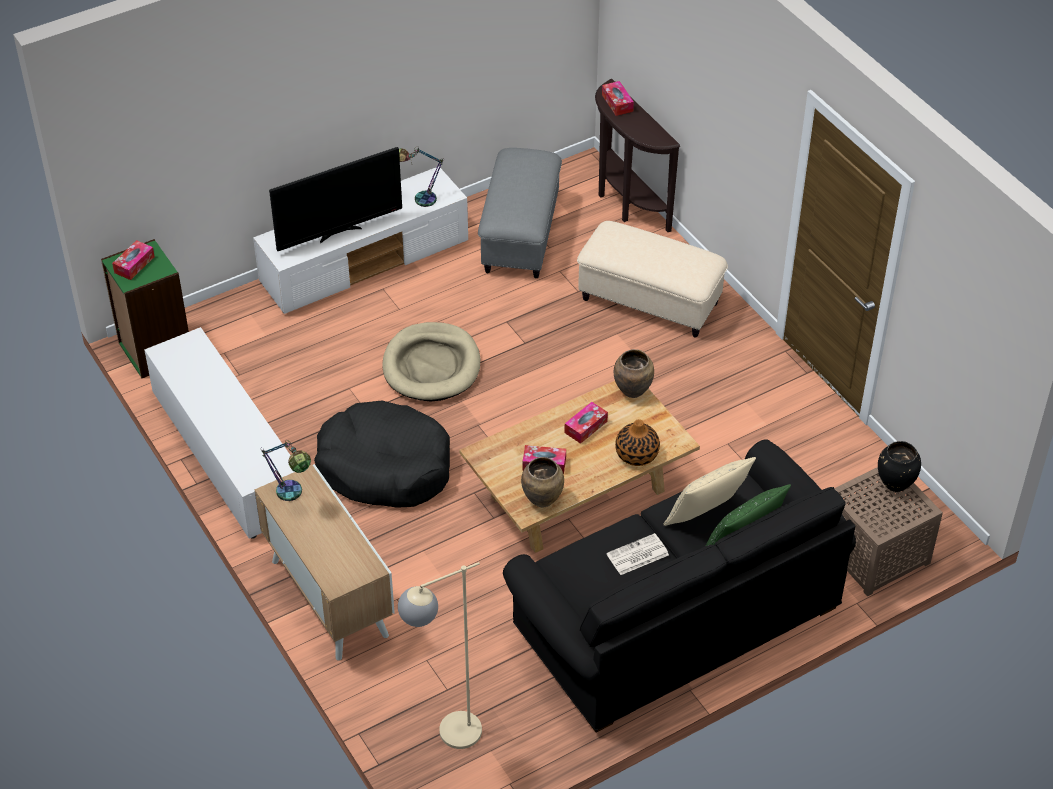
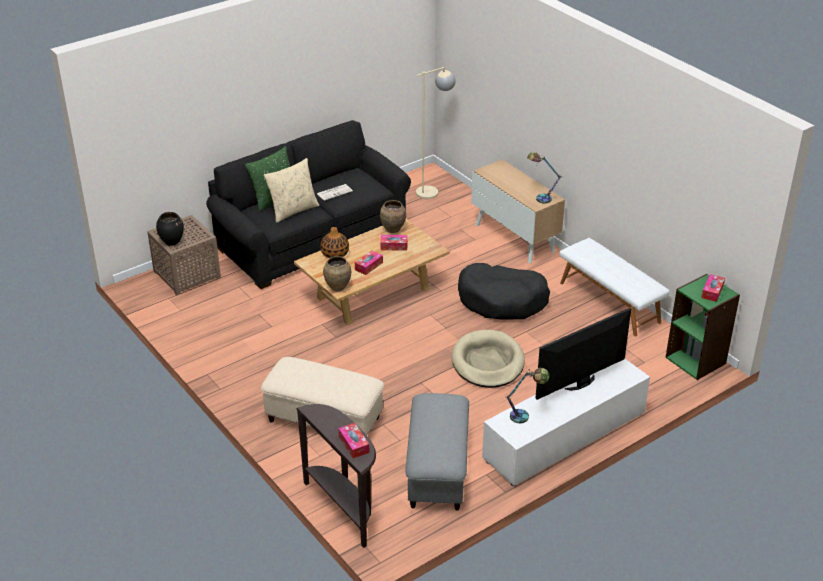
camera: 175 degrees right, 10 degrees down
(226, 453) = (610, 302): white tv stand -> white bench

